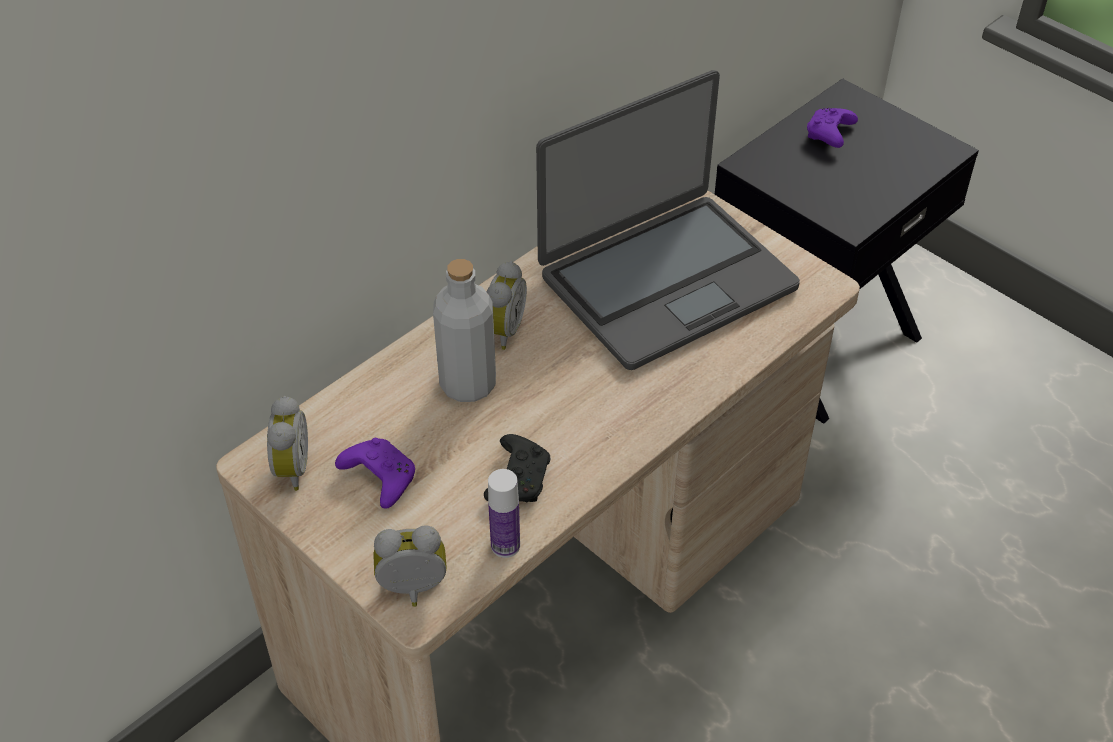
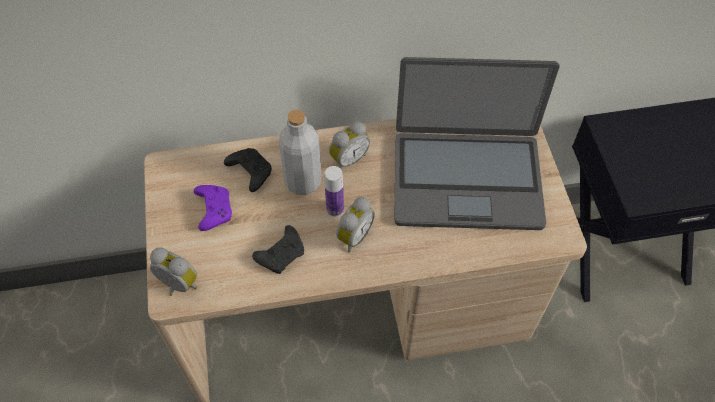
camera: 35 degrees right, 10 degrees up
(289, 469) = (176, 178): alarm clock -> alarm clock (353, 236)
(386, 409) = (250, 172): none -> black game controller
(505, 545) = (242, 290): bottle -> bottle (335, 209)
(829, 135) = (675, 132): purple game controller -> none

